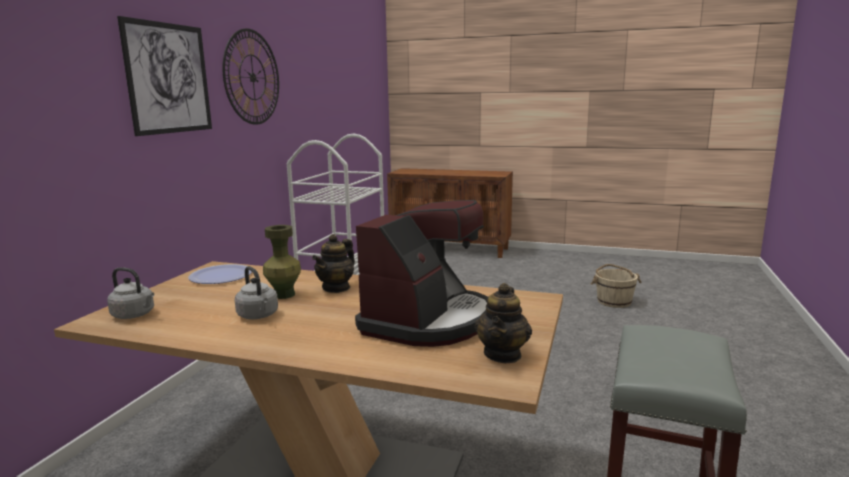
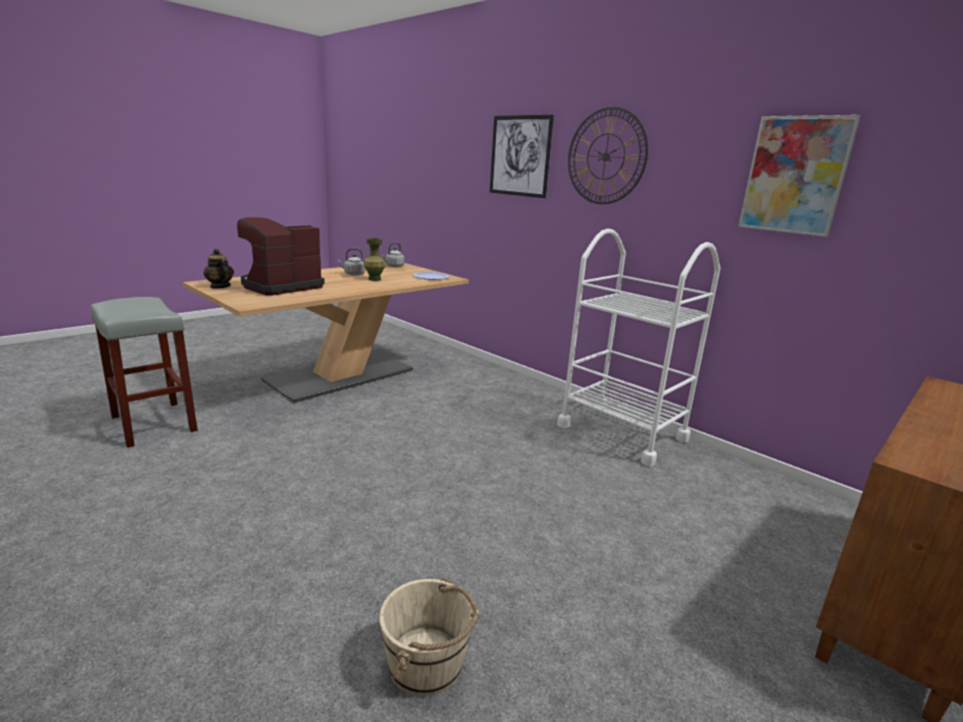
camera: 115 degrees right, 5 degrees up
(335, 87) = (795, 175): none -> picture
(336, 288) = (364, 285): teapot -> none
(429, 321) = (280, 287): coffee machine -> coffee machine turned 75 degrees clockwise

